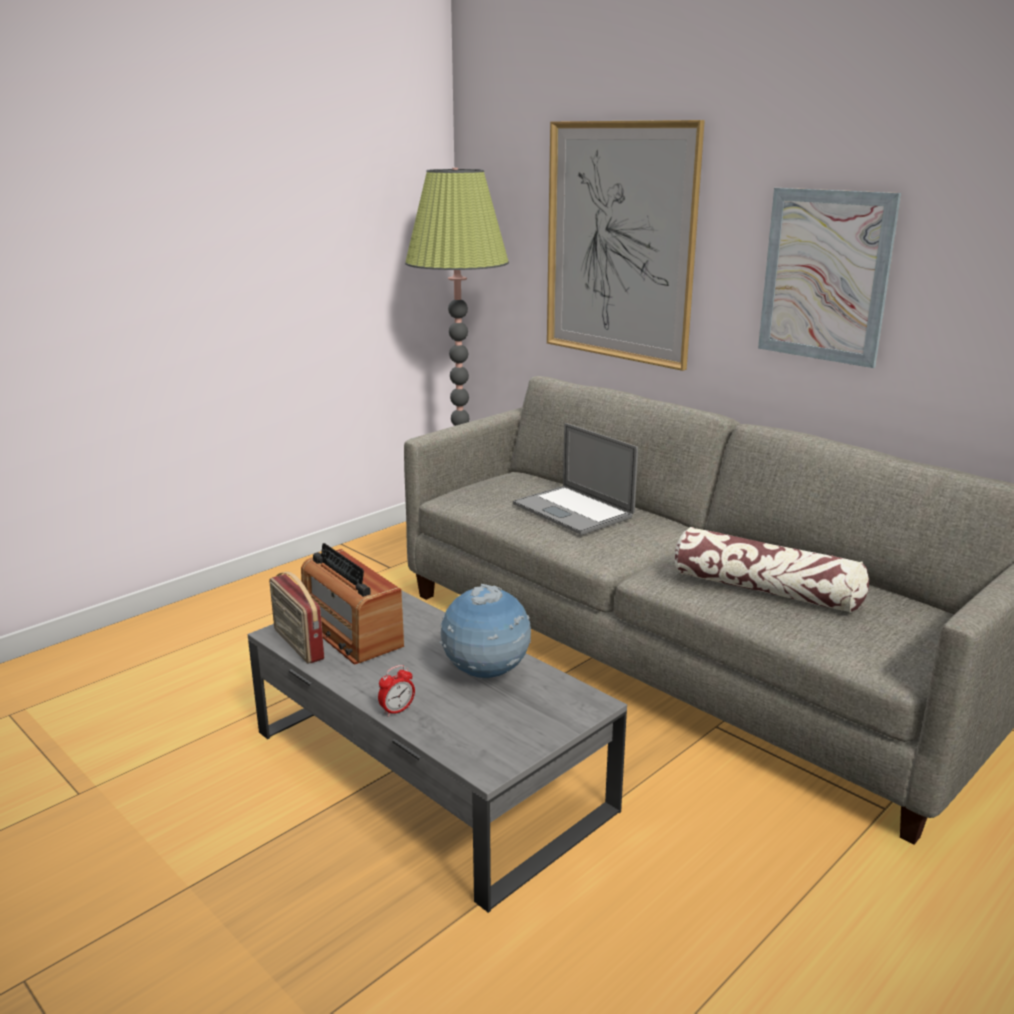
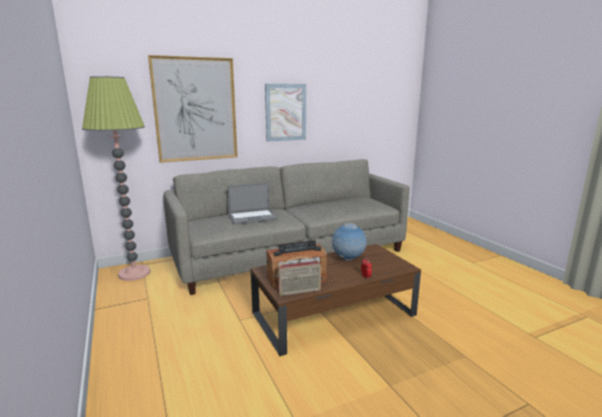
camera: 70 degrees left, 5 degrees down
(430, 770) = (334, 314): grey coffee table -> brown coffee table
(766, 590) = (339, 208): pillow -> none

